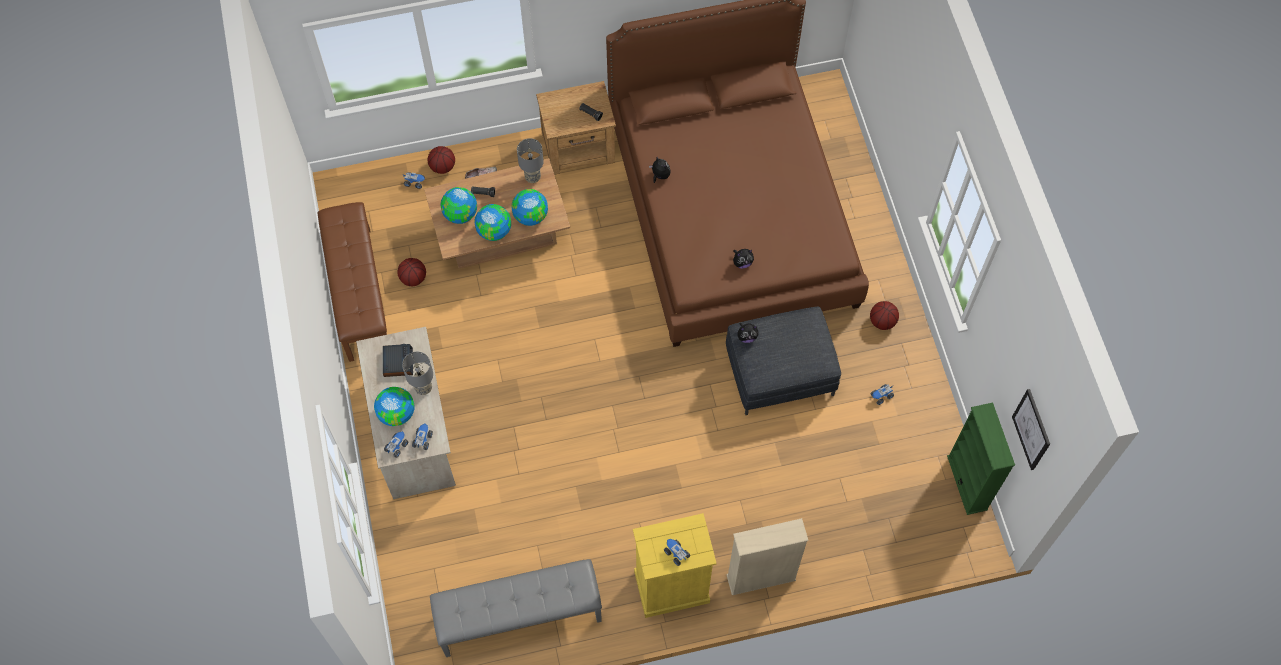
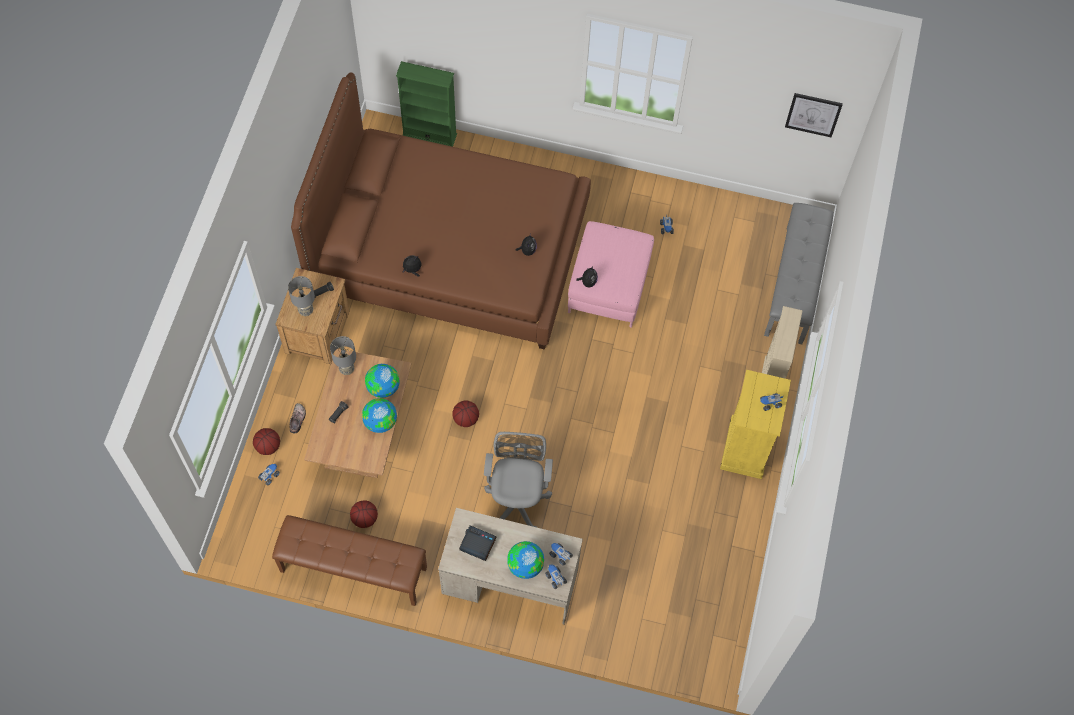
camera: 65 degrees left, 0 degrees up
(423, 387) = (512, 534): grey table lamp -> grey table lamp (305, 310)
(460, 214) = (348, 441): globe -> none
(498, 398) = (517, 501): none -> grey office chair
(519, 617) = (716, 571): grey bench -> grey bench (795, 285)
(780, 371) = (608, 285): grey ottoman -> pink ottoman
(882, 321) = (605, 195): basketball -> basketball (465, 419)
(967, 482) = (764, 209): green bookcase -> green bookcase (429, 135)

